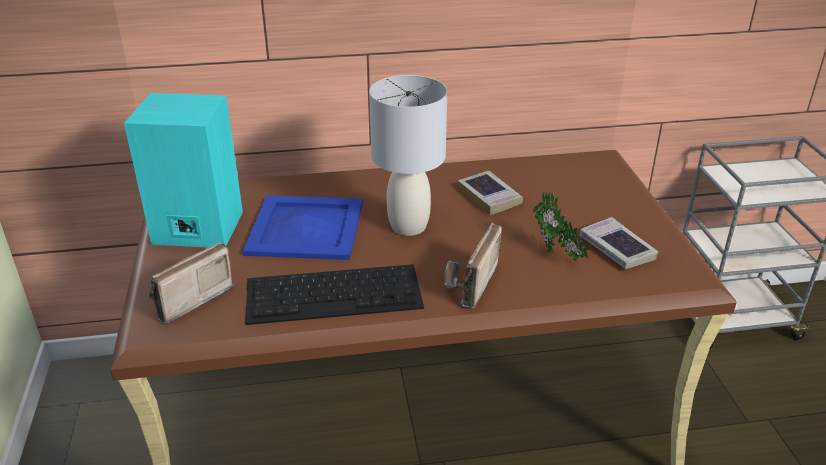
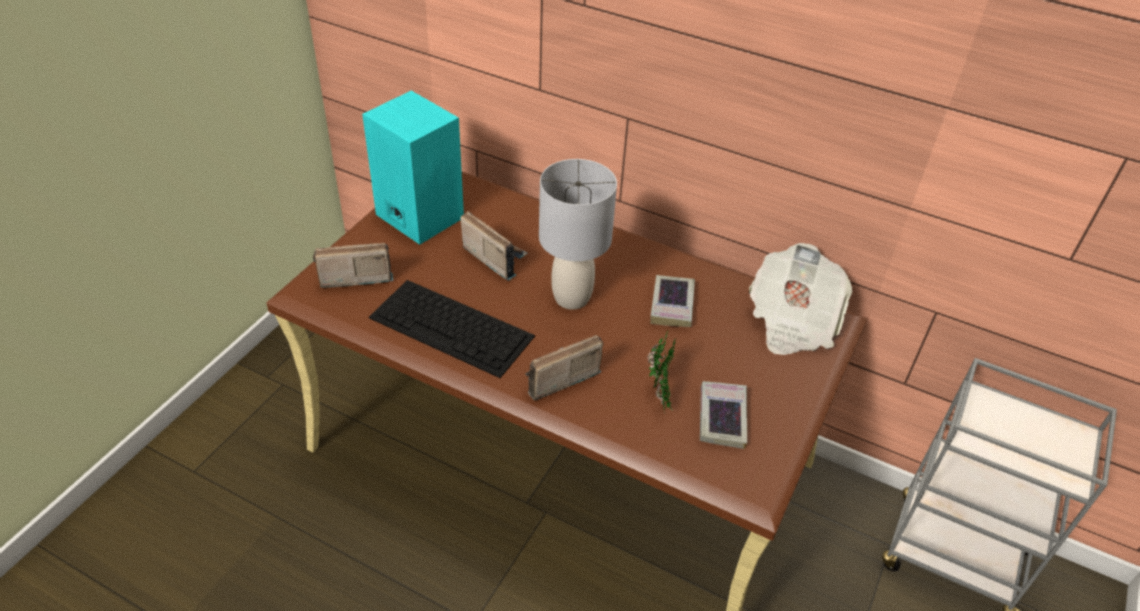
camera: 35 degrees right, 10 degrees up
(307, 227) = (494, 257): blue tray -> radio
(580, 170) = (792, 321): none -> newspaper

